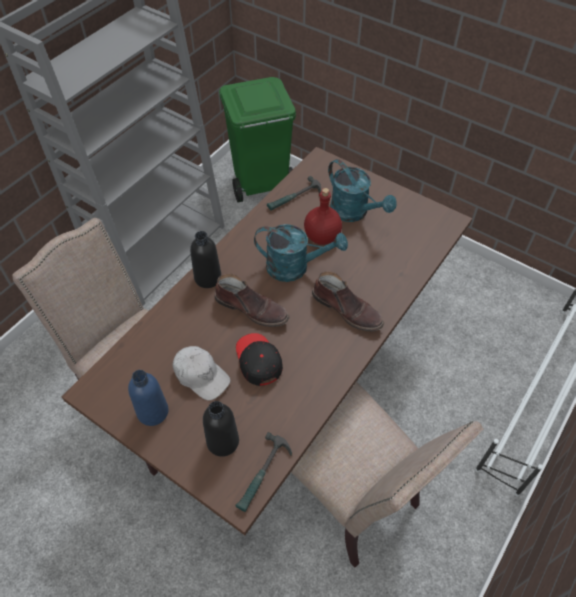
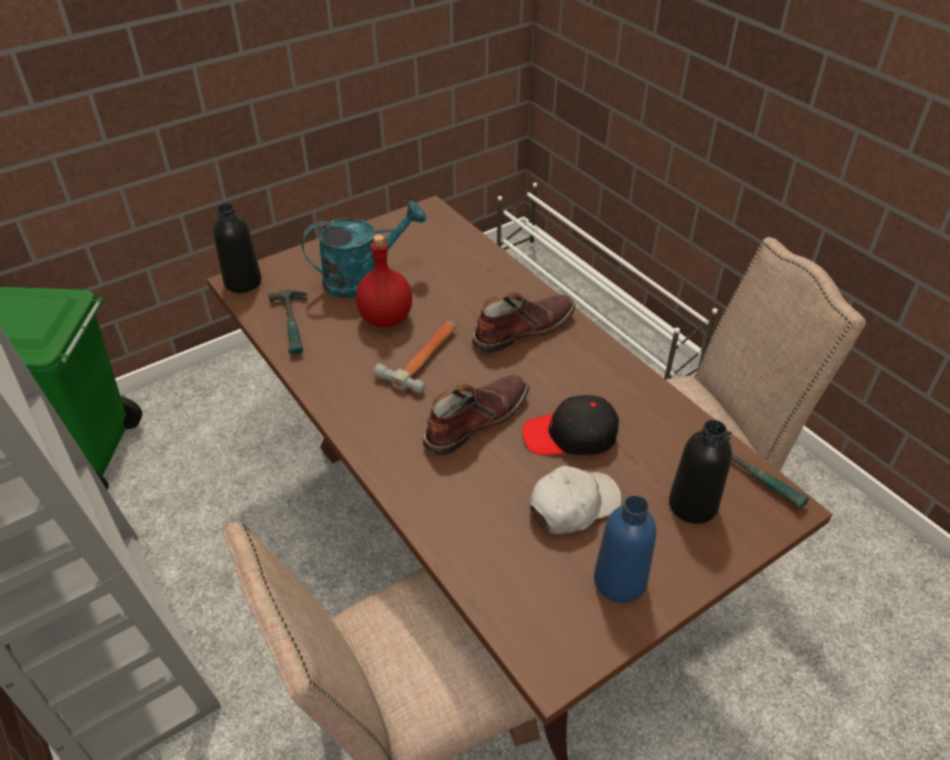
camera: 70 degrees left, 10 degrees down
(208, 278) = (389, 457): black bottle -> black bottle (243, 282)
(295, 267) = (424, 358): turquoise watering can -> hammer

